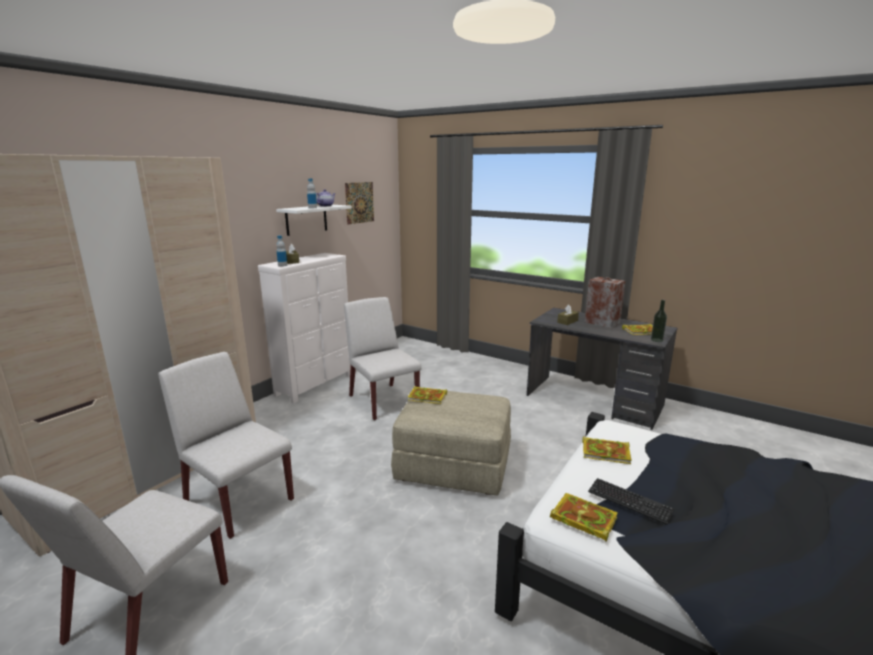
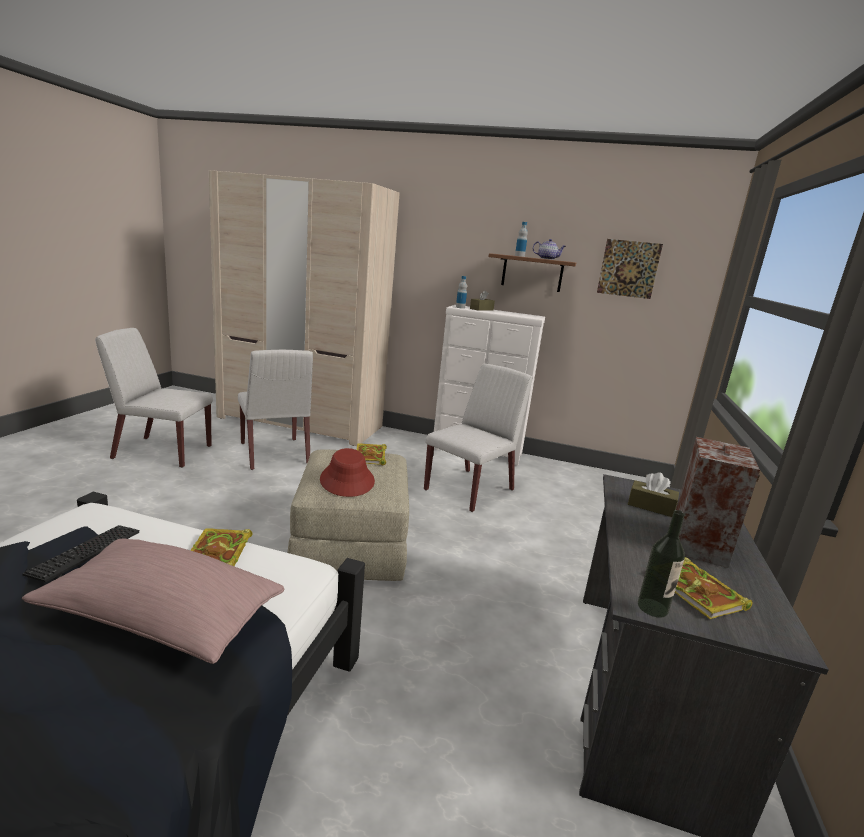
camera: 70 degrees right, 0 degrees up
(238, 500) = (274, 454): white chair -> white chair turned 135 degrees clockwise
(306, 219) = (532, 273): white shelf -> brown shelf
(473, 410) = (347, 480): none -> red hat
(582, 518) = (74, 523): book -> none
(683, 466) = (161, 619): none -> pink pillow

